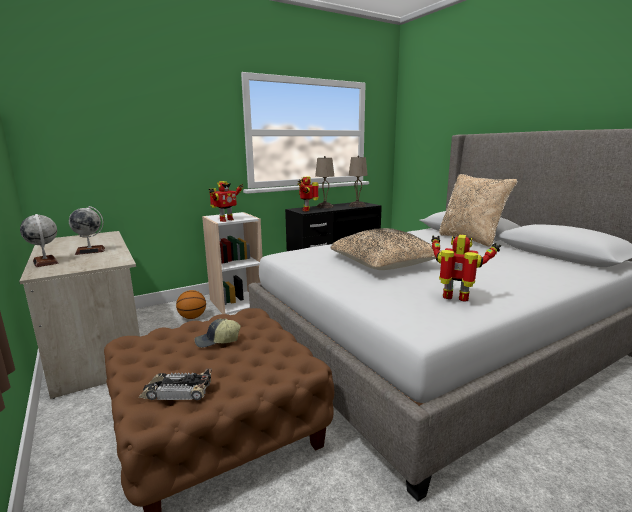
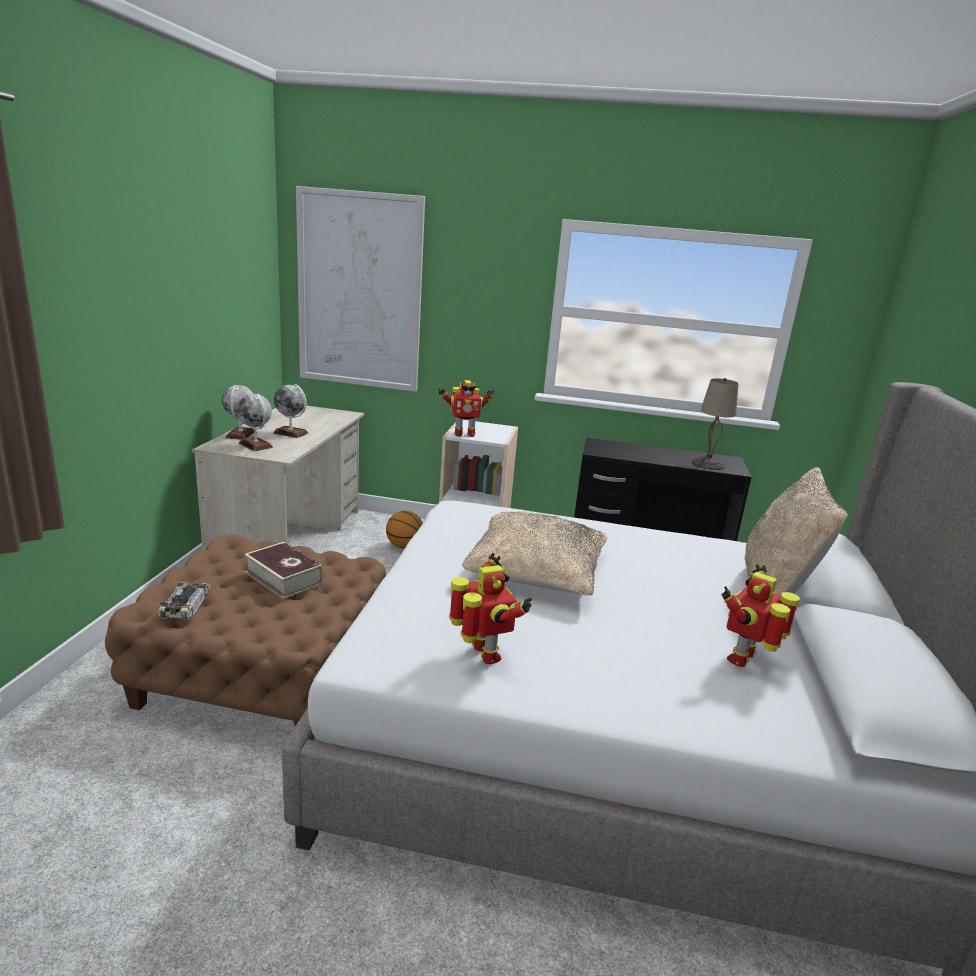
camera: 40 degrees right, 5 degrees up
(78, 263) = (256, 445): none -> globe
(94, 133) = (359, 292): none -> picture
(176, 391) = (186, 604): toy car -> toy car turned 45 degrees clockwise
(217, 341) = (284, 578): cap -> book
(307, 210) = (607, 449): toy robot -> toy robot (744, 658)
(324, 206) = (650, 450): beige table lamp -> none

